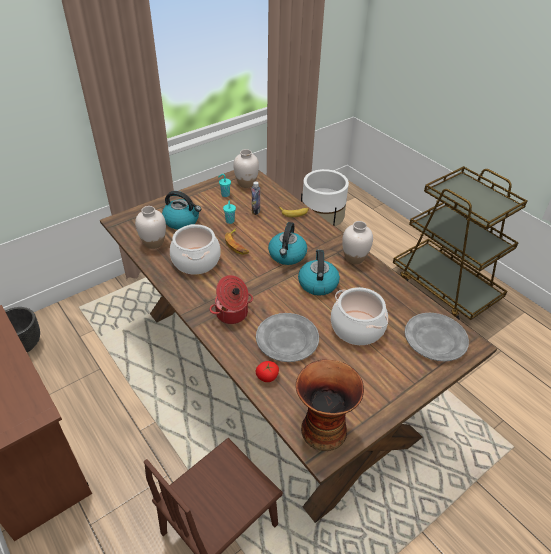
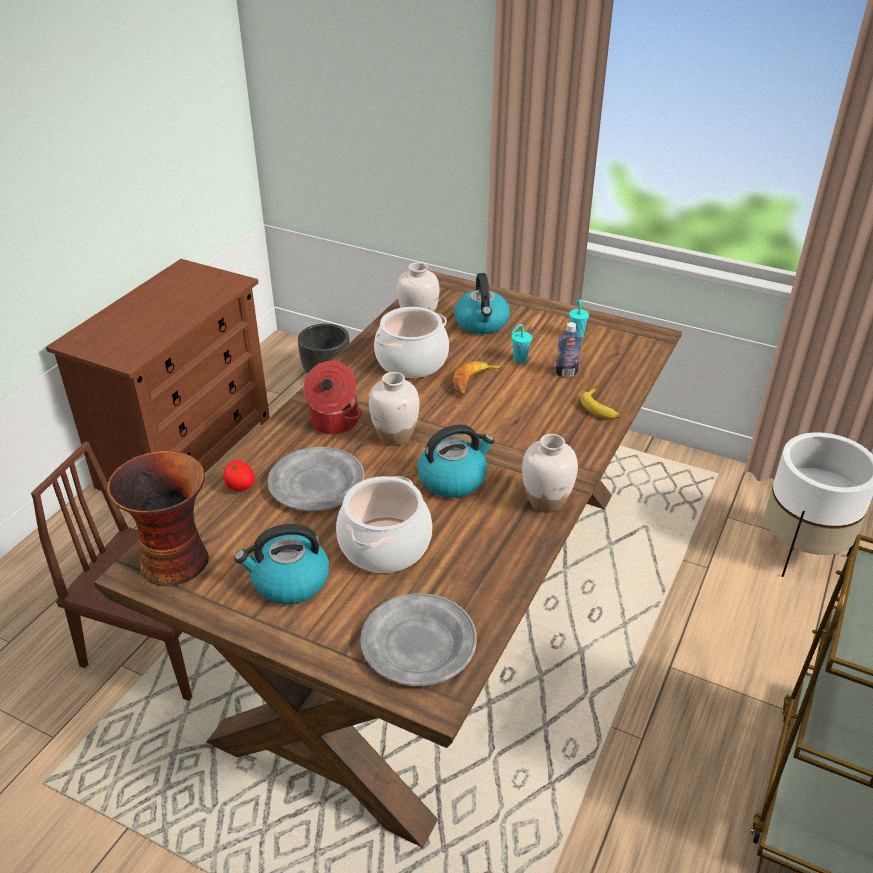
camera: 65 degrees right, 5 degrees down
(246, 183) = (624, 344): white vase -> white vase (395, 436)
(287, 255) = (491, 432): kettle -> kettle (289, 582)

